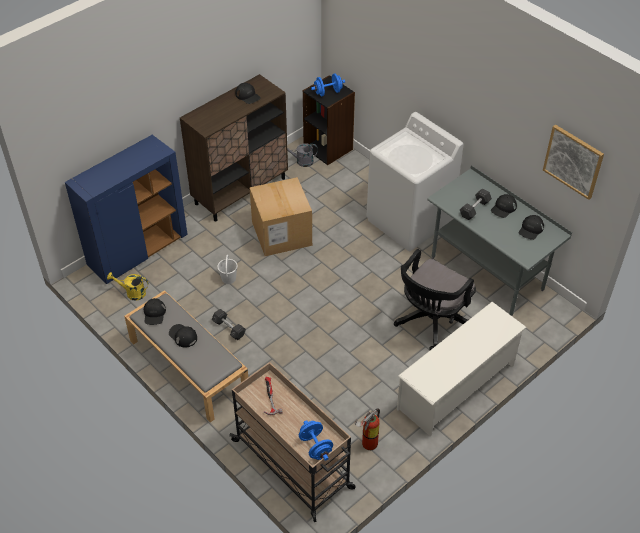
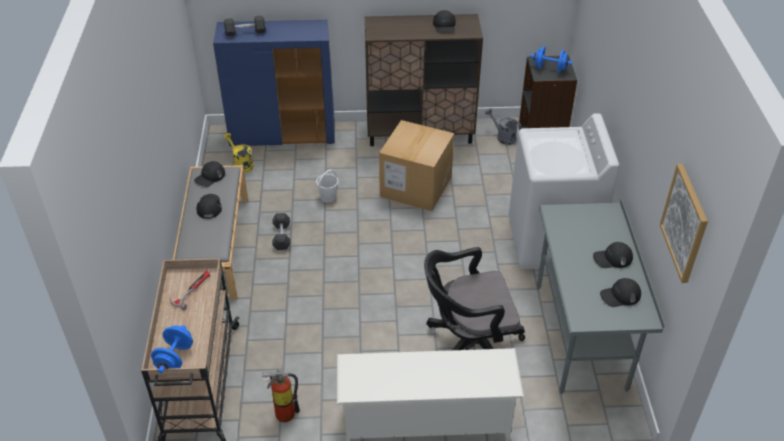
camera: 40 degrees right, 5 degrees down
(474, 209) = (578, 242): grey dumbbell -> grey dumbbell (245, 32)

